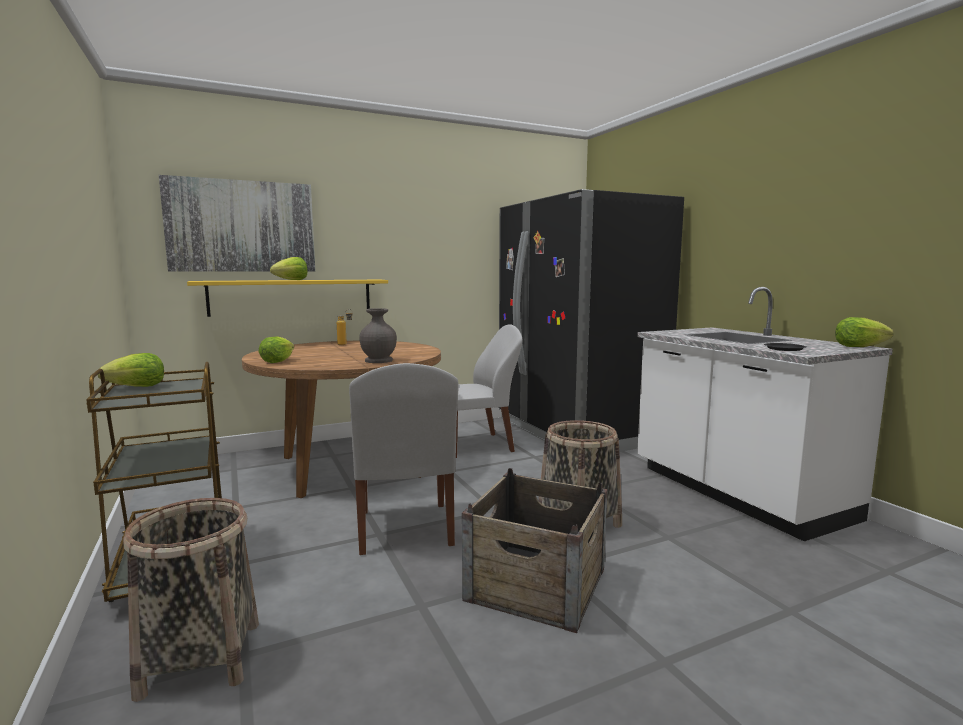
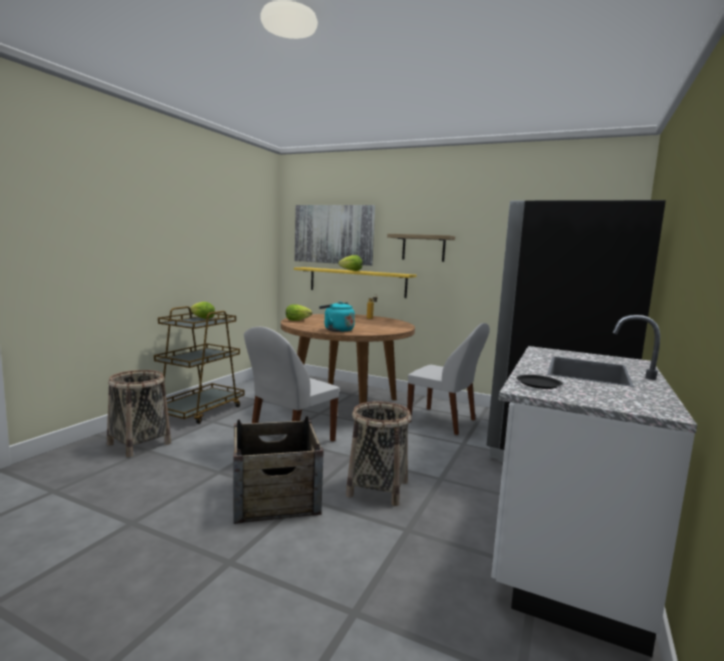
camera: 50 degrees right, 0 degrees up
(378, 361) = (336, 330): grey vase -> turquoise kettle
(386, 244) = (423, 248): none -> shelf
(858, 347) = (655, 409): lettuce -> none

